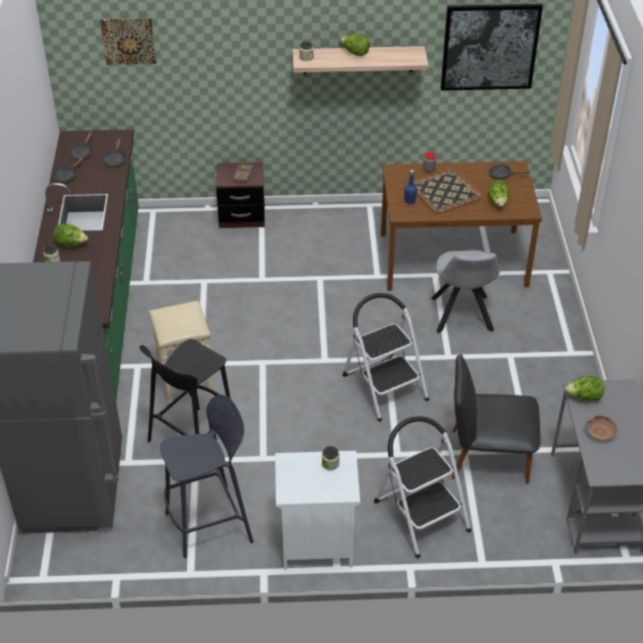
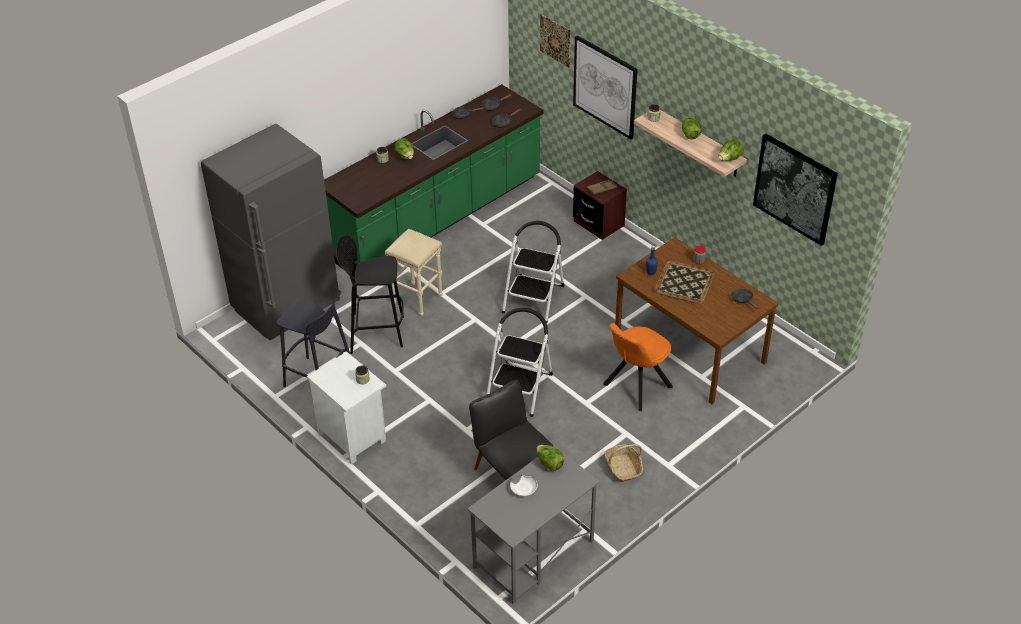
camera: 50 degrees right, 0 degrees up
(214, 61) = (605, 87): none -> picture
(420, 514) = (427, 471): step ladder -> step ladder (534, 298)
(462, 315) = (636, 386): grey chair -> orange chair
(498, 202) = (707, 314): lettuce -> lettuce (729, 159)
(548, 381) = (623, 468): none -> basket
(600, 432) = (524, 489): brown bowl -> white bowl

